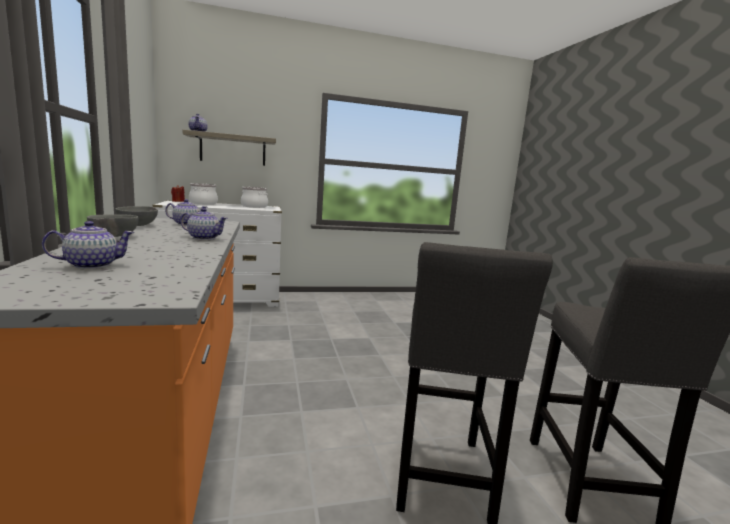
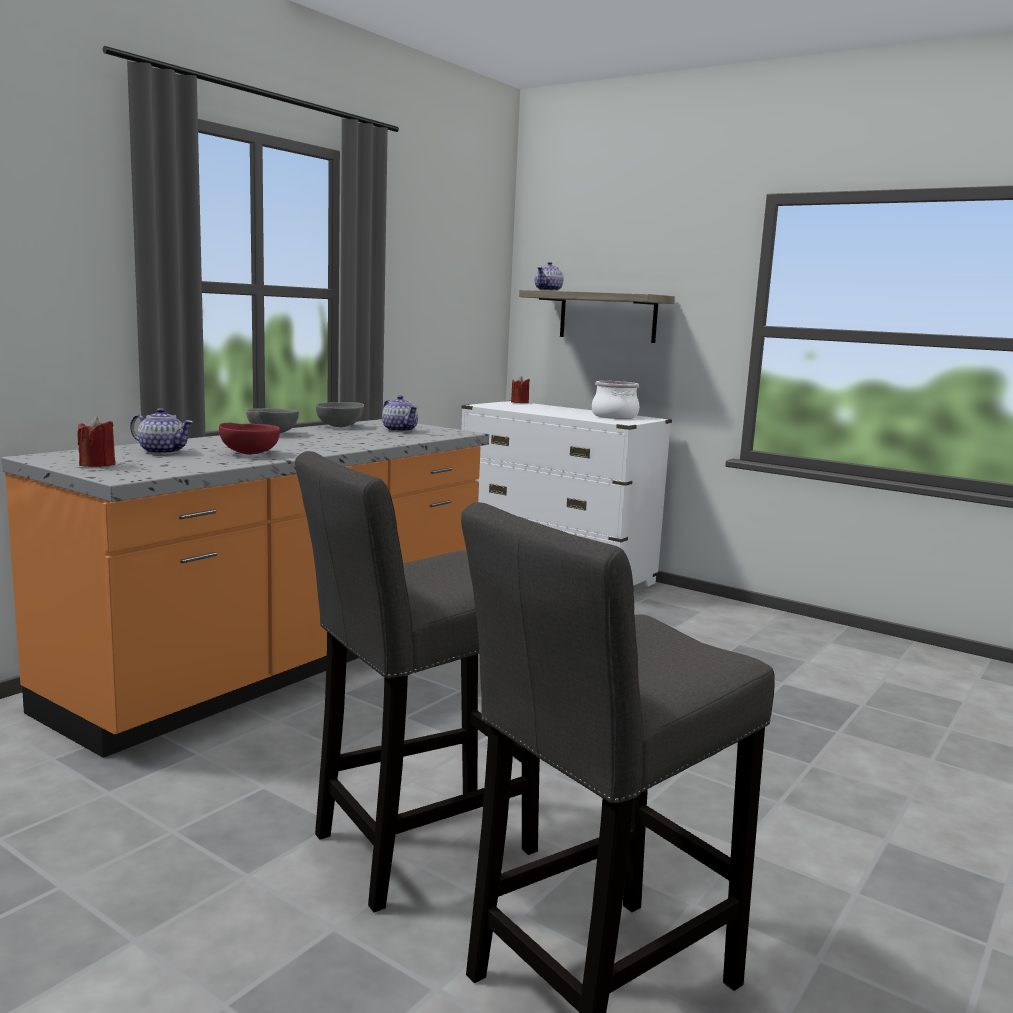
camera: 50 degrees right, 0 degrees up
(87, 291) = (97, 465): none -> red candle
(171, 254) = (249, 453): none -> red bowl
(203, 203) = (545, 407): cooking pot -> none
(204, 238) = (347, 445): teapot -> none

